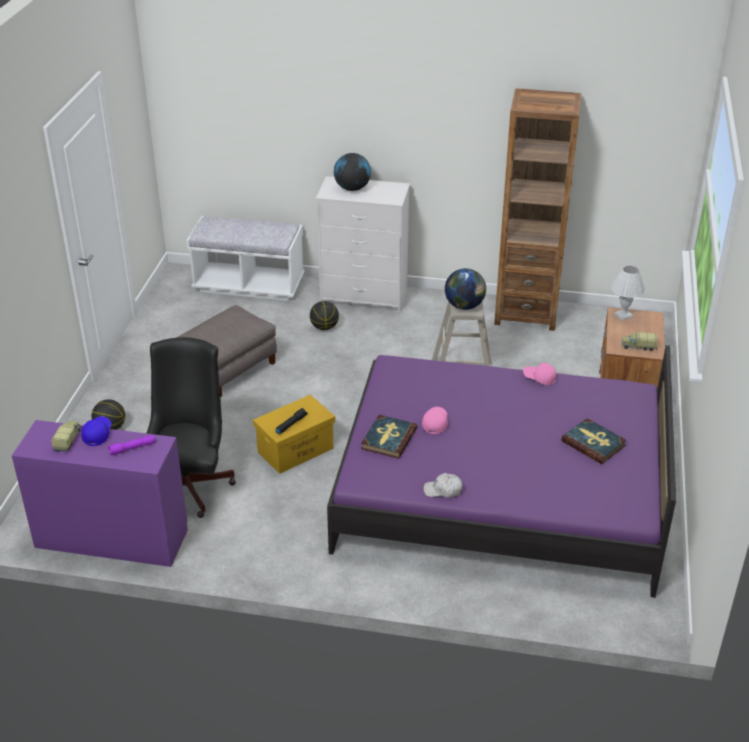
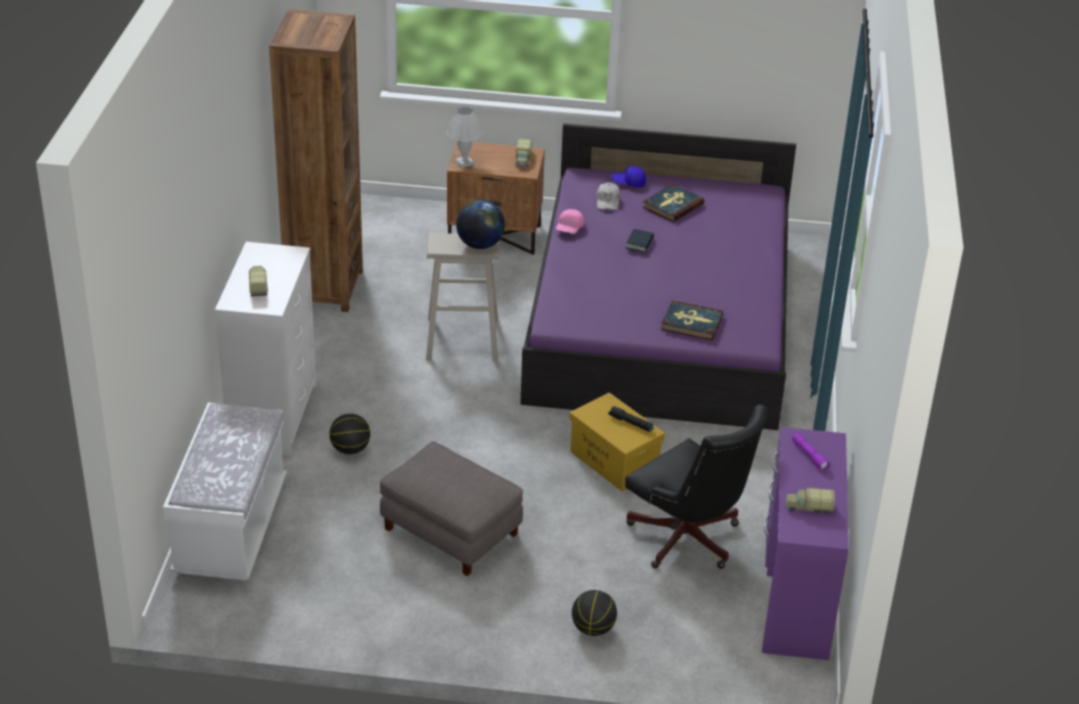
camera: 95 degrees left, 0 degrees up
(97, 434) = (792, 485): blue cap -> blue cap (628, 183)
(190, 483) = (688, 542): black office chair -> black office chair turned 135 degrees counterclockwise
(352, 188) = (258, 286): globe -> toy truck
(435, 423) = (659, 294): pink cap -> none
(443, 490) = (763, 291): white cap -> white cap (608, 201)
(517, 416) = (639, 244): none -> book

